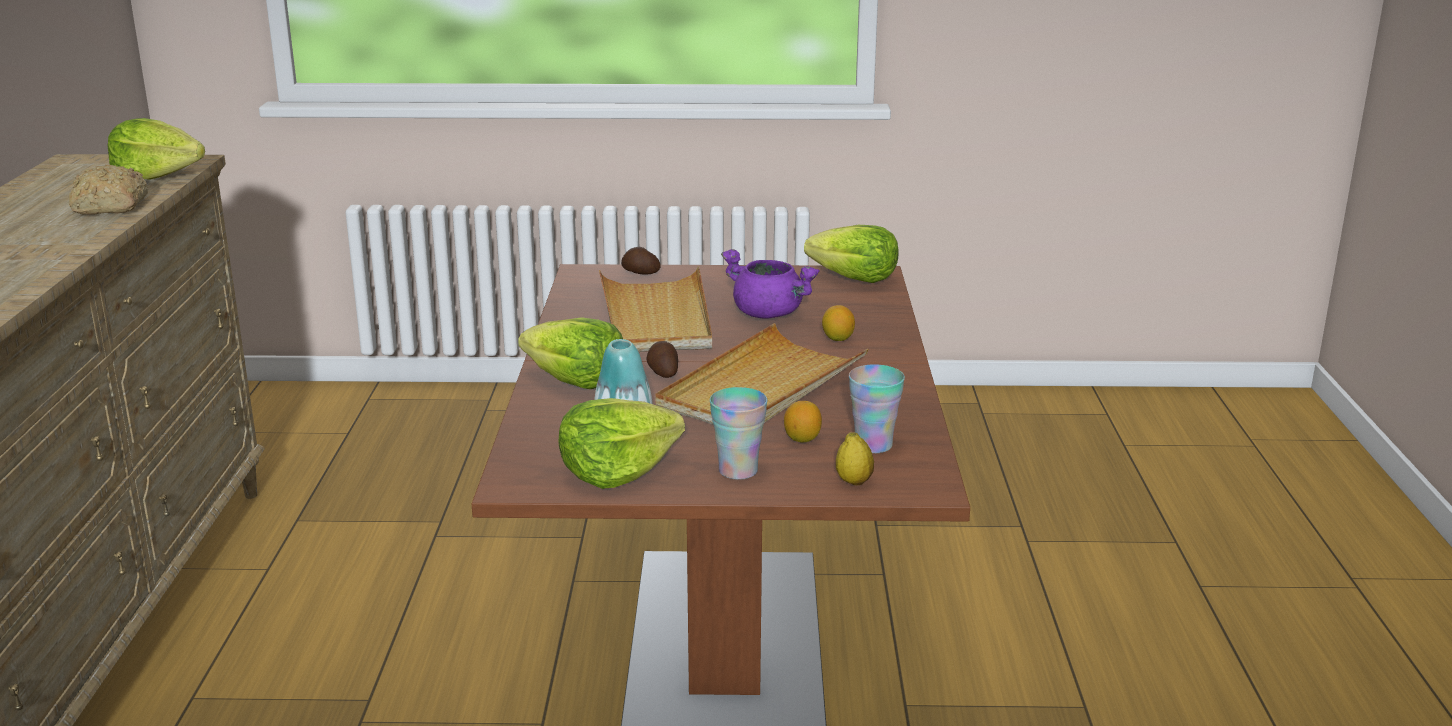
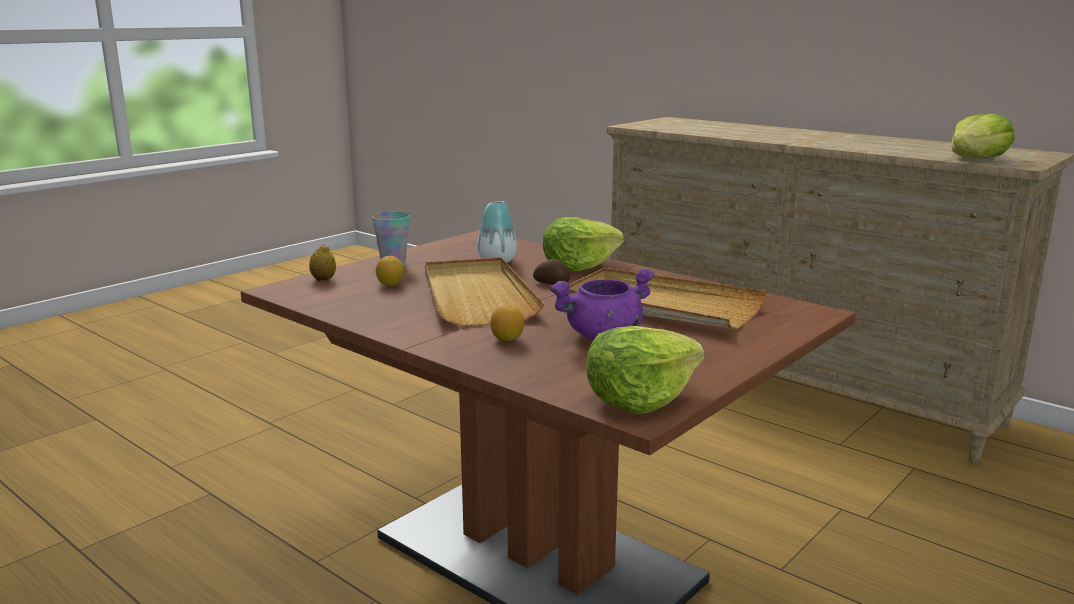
camera: 130 degrees right, 5 degrees down
(110, 207) = (891, 150): bread -> none
(617, 471) = (449, 250): lettuce -> none
(640, 273) = (787, 327): potato -> none
(873, 445) = (343, 294): cup -> none

